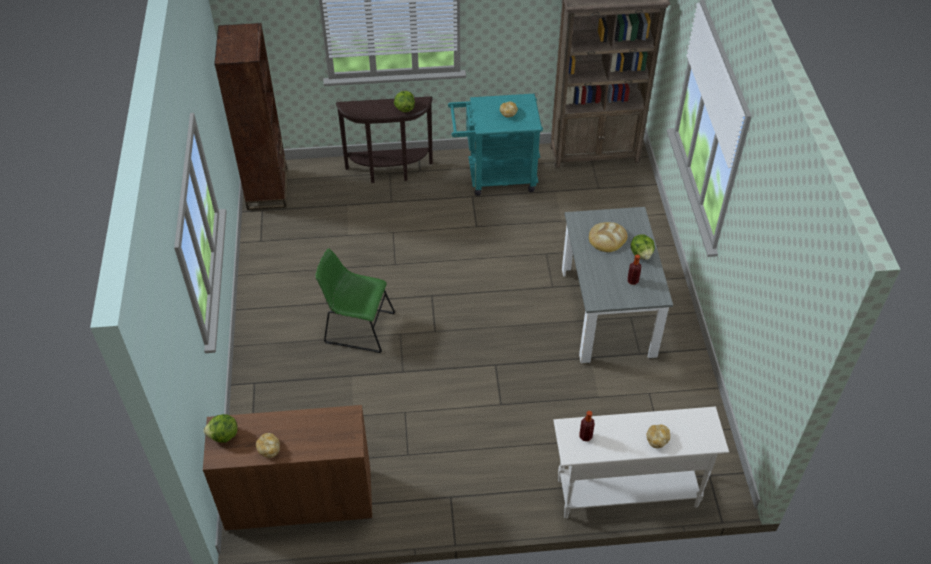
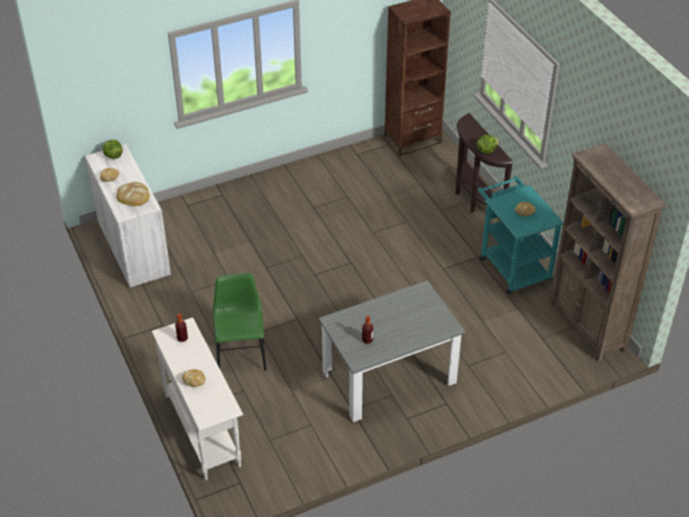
camera: 70 degrees right, 5 degrees down
(299, 499) = (133, 248): brown cabinet -> white cabinet
(356, 327) = (297, 230): green chair -> green chair (240, 350)
(607, 238) = (409, 314): bread -> bread (133, 196)
(641, 254) = (402, 340): lettuce -> none

